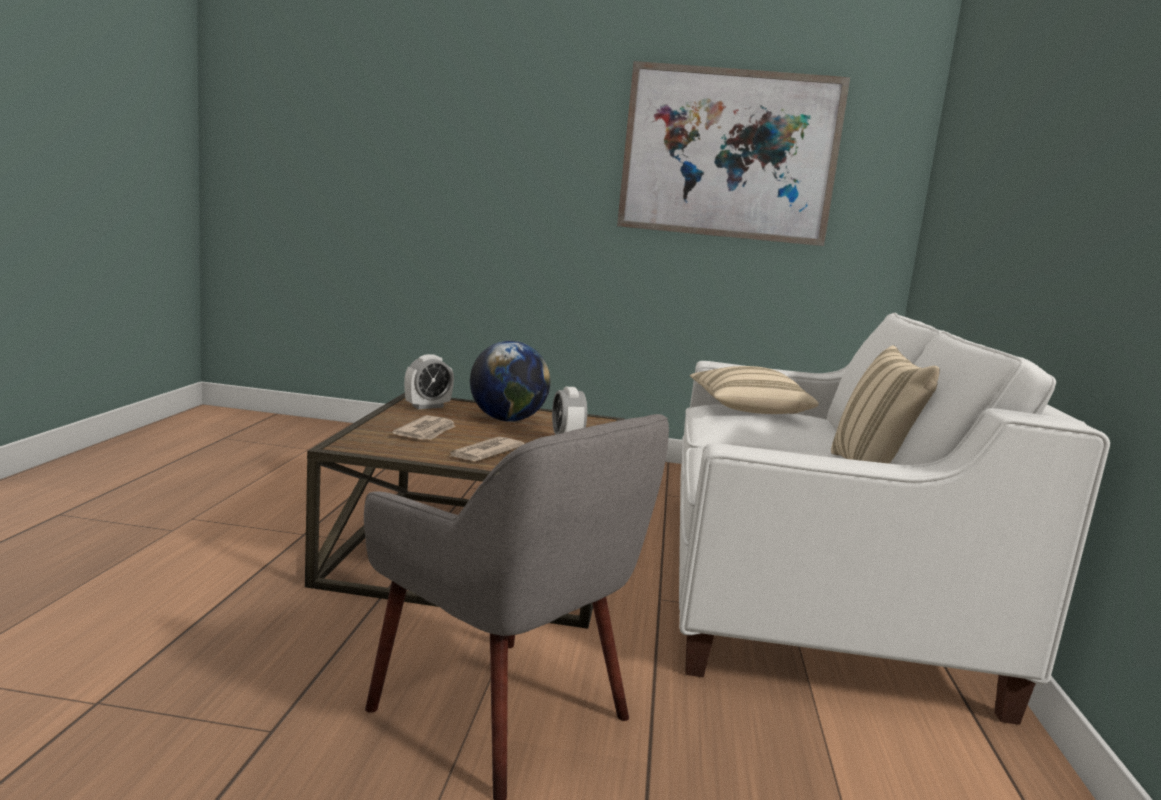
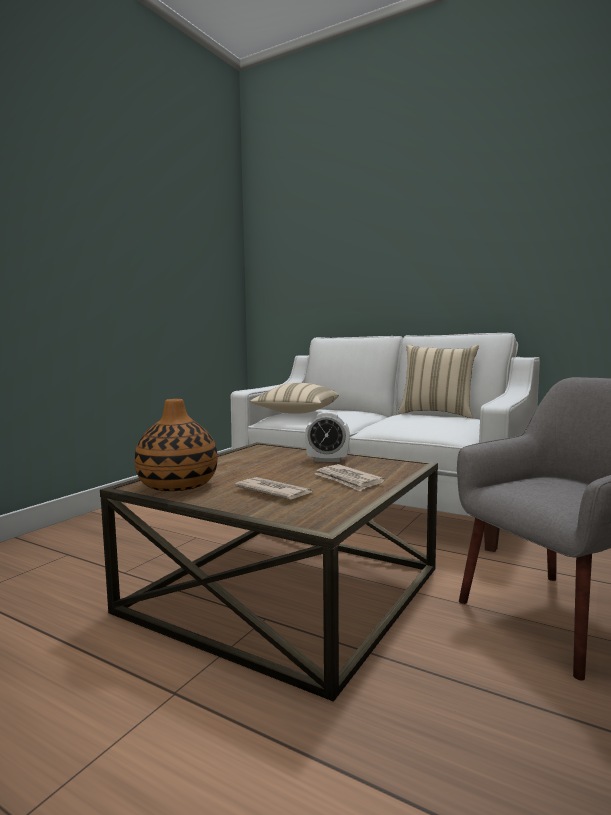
camera: 65 degrees left, 5 degrees down
(427, 406) = (177, 485): alarm clock -> vase
(507, 420) = (244, 467): globe -> none
(729, 154) = (151, 238): picture -> none

